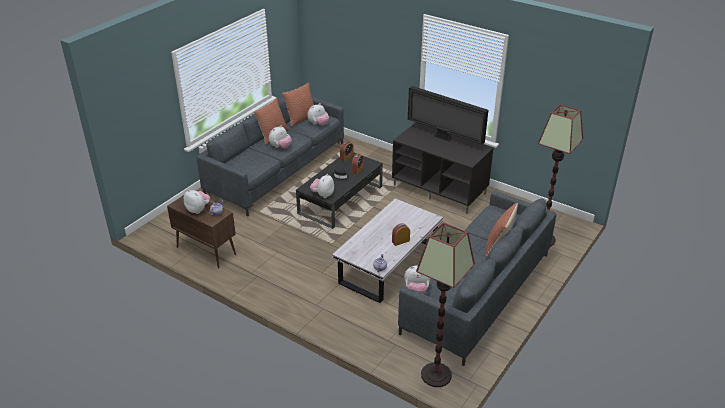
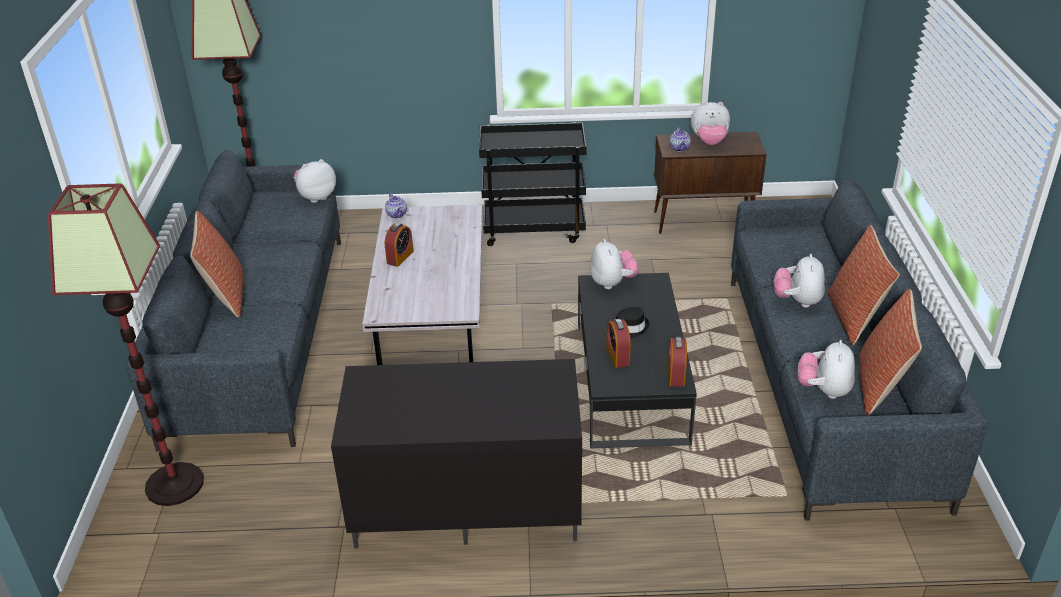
camera: 145 degrees right, 0 degrees up
(289, 288) = (534, 230): none -> black cart
(444, 138) = (468, 417): television -> none

